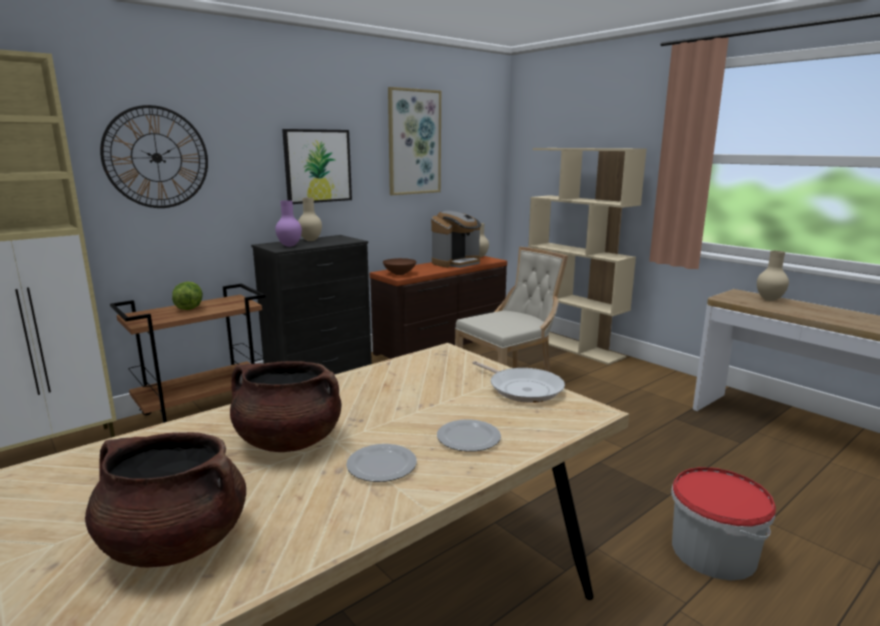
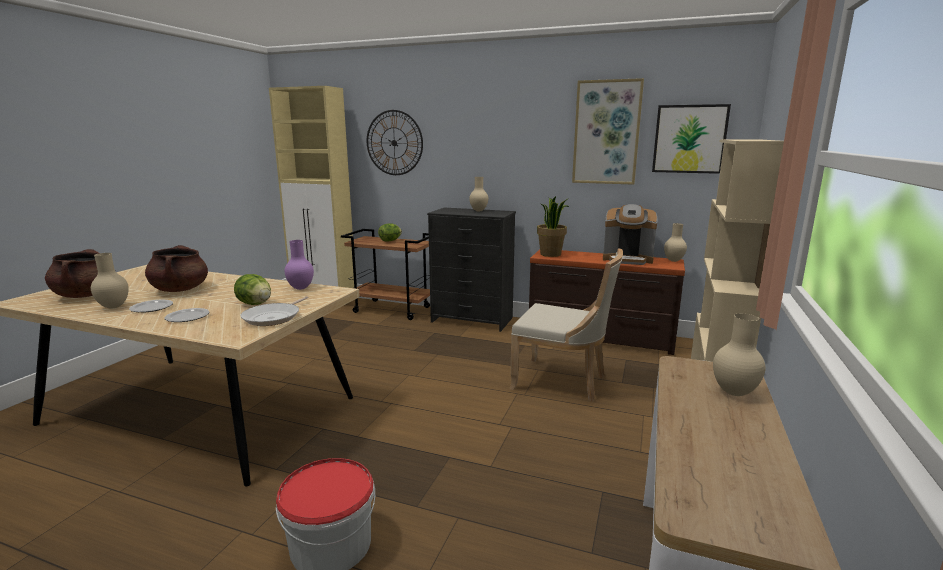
camera: 60 degrees right, 0 degrees up
(290, 246) = (452, 211): purple vase -> purple vase (301, 288)
(317, 166) = (503, 152): picture -> picture (689, 139)
(329, 502) = (114, 307): none -> beige vase
(399, 273) = (551, 254): brown bowl -> potted plant
(451, 394) = (255, 304): none -> lettuce

